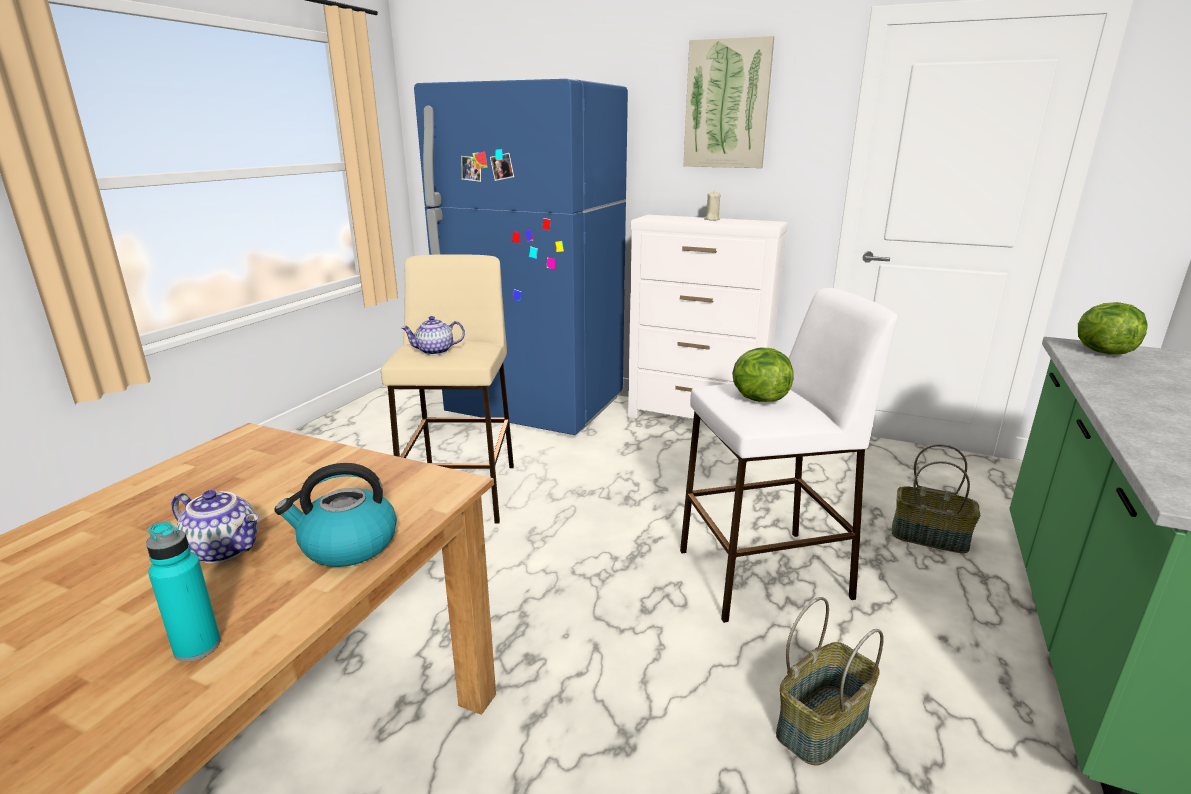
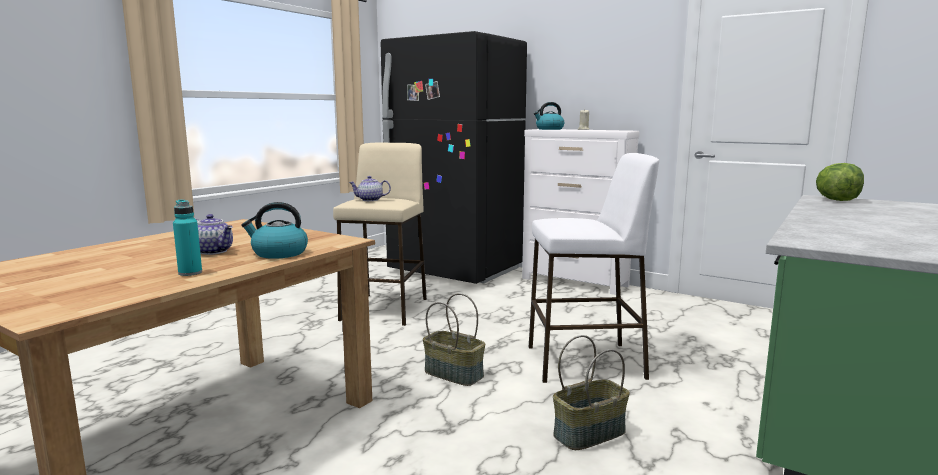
camera: 10 degrees right, 10 degrees down
(536, 408) = (455, 270): blue fridge -> black fridge
(664, 218) = (549, 129): none -> kettle
(727, 104) = (595, 50): picture -> none
(758, 399) = (571, 222): lettuce -> none
(930, 537) = (728, 353): basket -> basket (454, 374)

